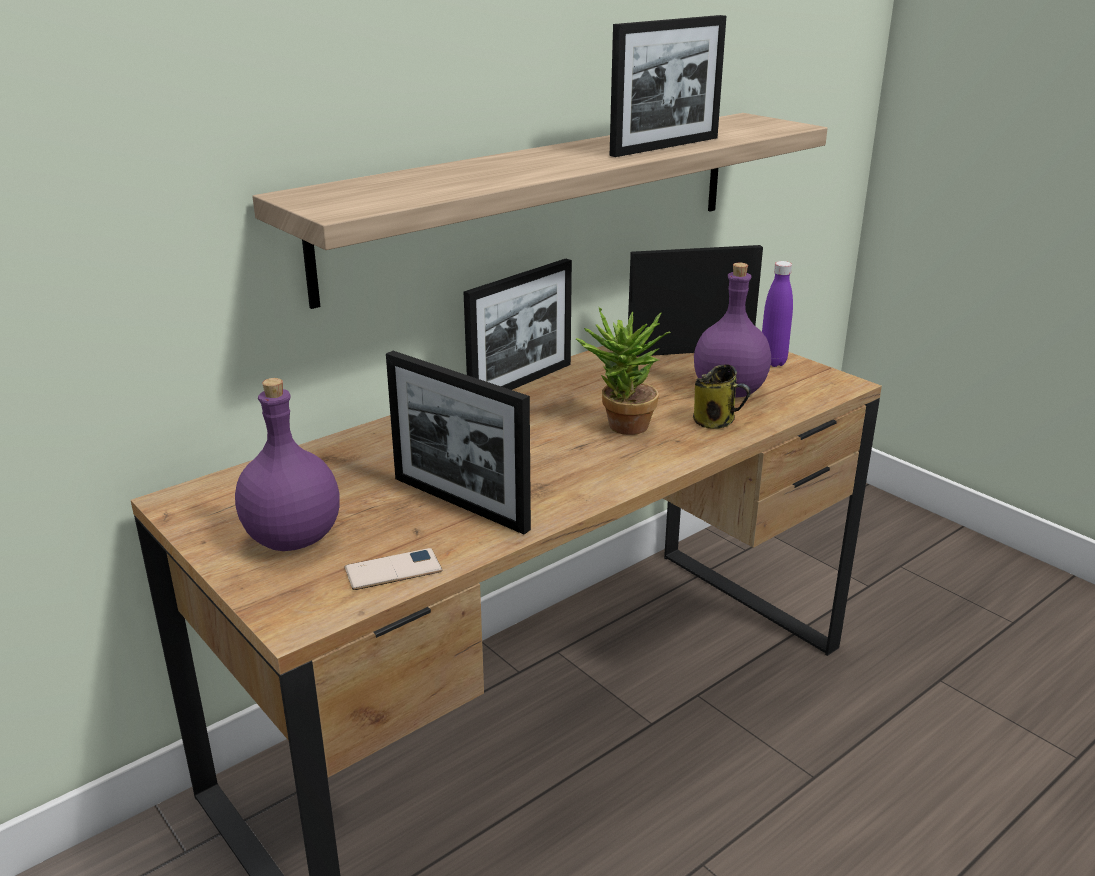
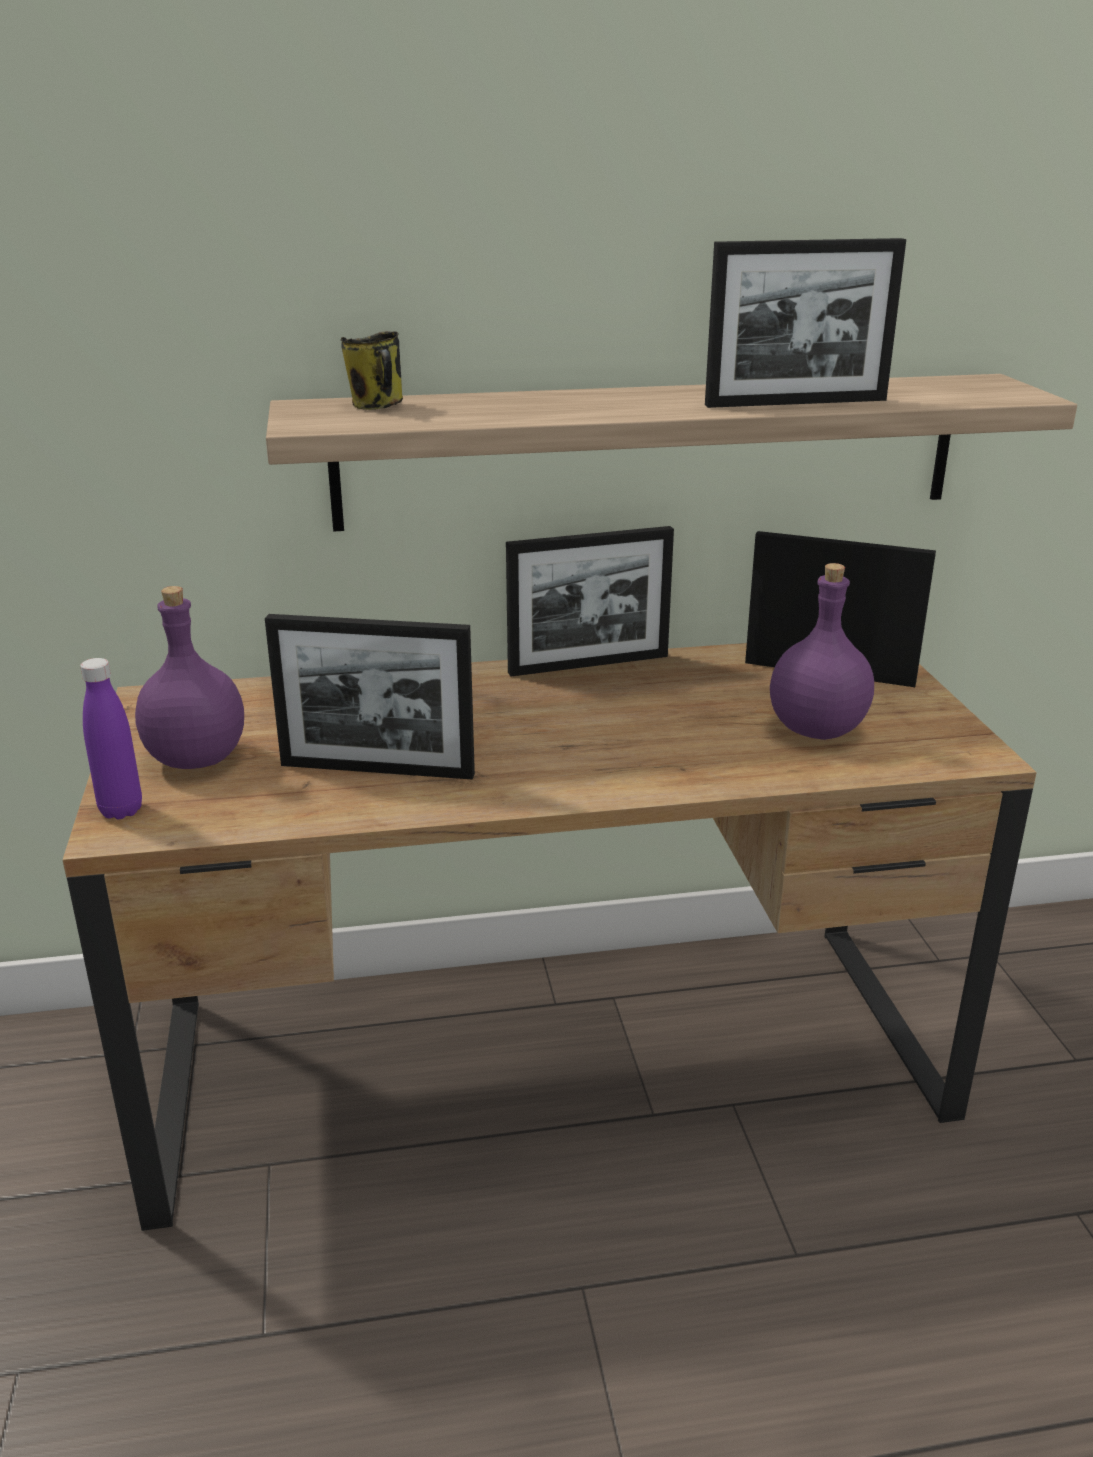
camera: 30 degrees right, 0 degrees up
(393, 570) = (242, 814): phone -> none
(460, 503) = (377, 769): picture frame -> picture frame turned 60 degrees counterclockwise
(621, 428) = (636, 738): potted plant -> none
(716, 422) = (755, 760): mug -> mug (378, 406)
(772, 362) = (919, 709): purple bottle -> purple bottle (121, 810)

